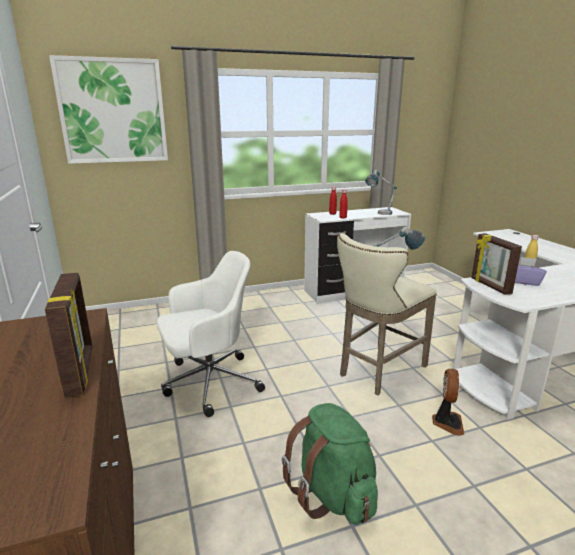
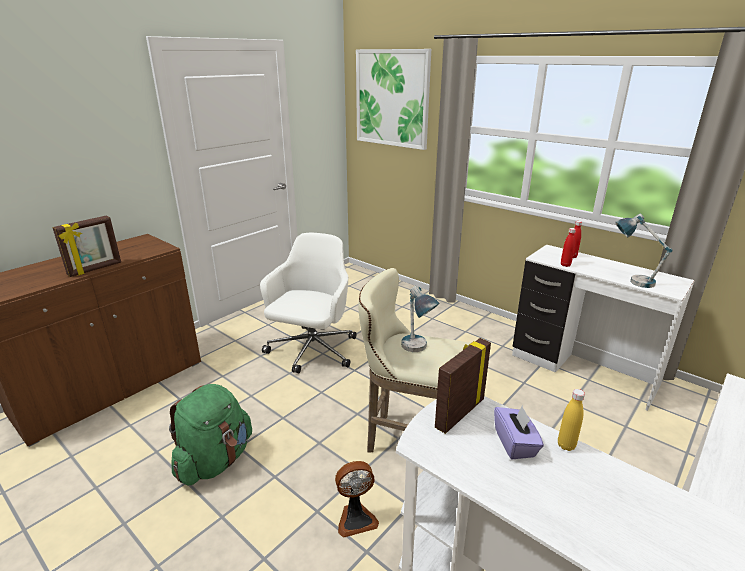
camera: 60 degrees right, 5 degrees up
(209, 382) = (312, 351): white office chair -> white office chair turned 105 degrees counterclockwise

